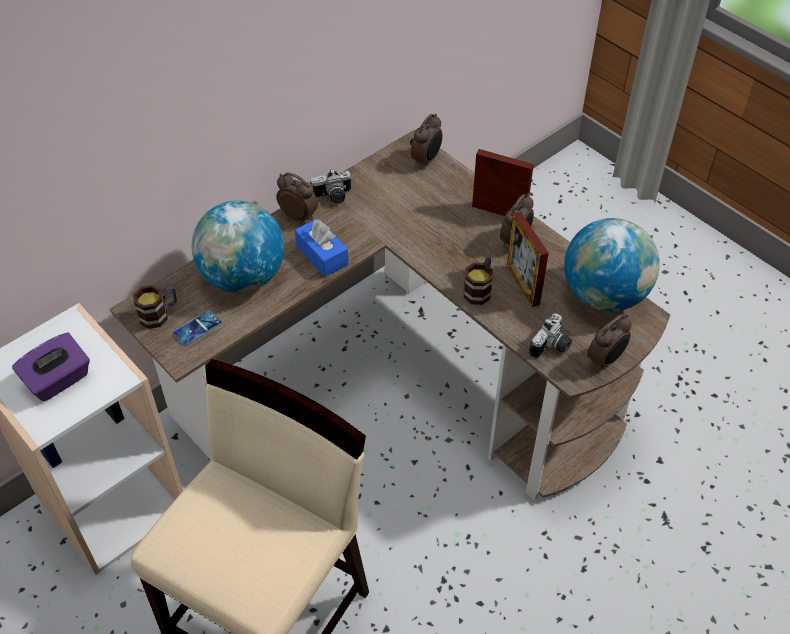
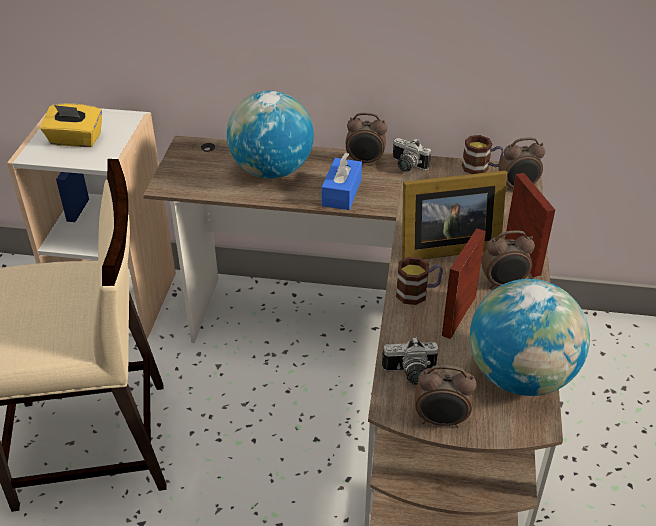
camera: 50 degrees right, 10 degrees down
(58, 380) = (75, 140): purple tissue box -> yellow tissue box
(159, 314) = (192, 156): mug -> mug (481, 168)
(197, 328) = (200, 178): phone -> none
(299, 216) = (365, 162): alarm clock -> alarm clock turned 105 degrees clockwise
(447, 243) = (444, 247): none -> picture frame

